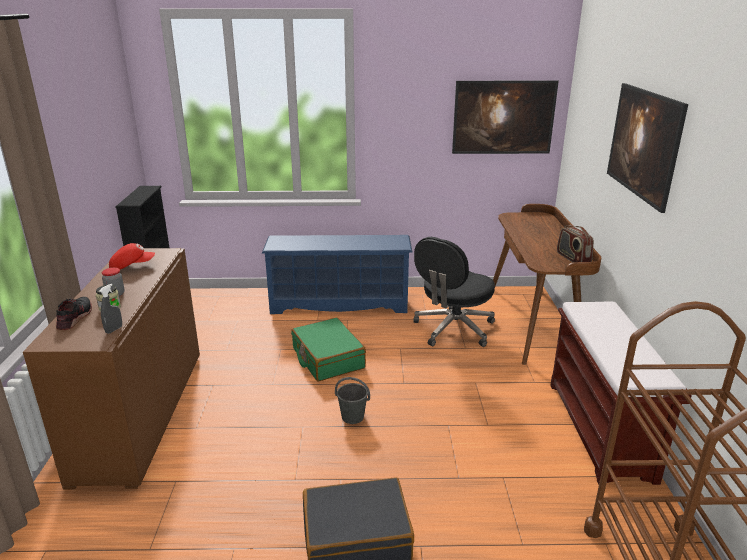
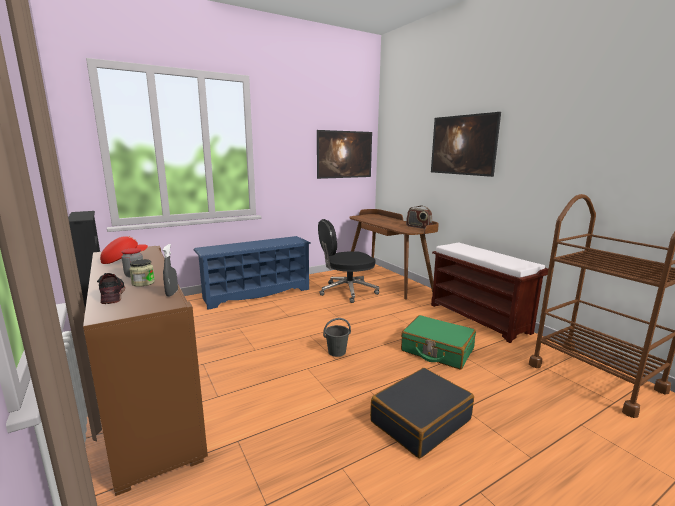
camera: 30 degrees left, 10 degrees down
(327, 358) = (281, 324): green suitcase -> green suitcase (437, 350)
(453, 329) = (347, 291): black office chair -> black office chair turned 60 degrees clockwise

